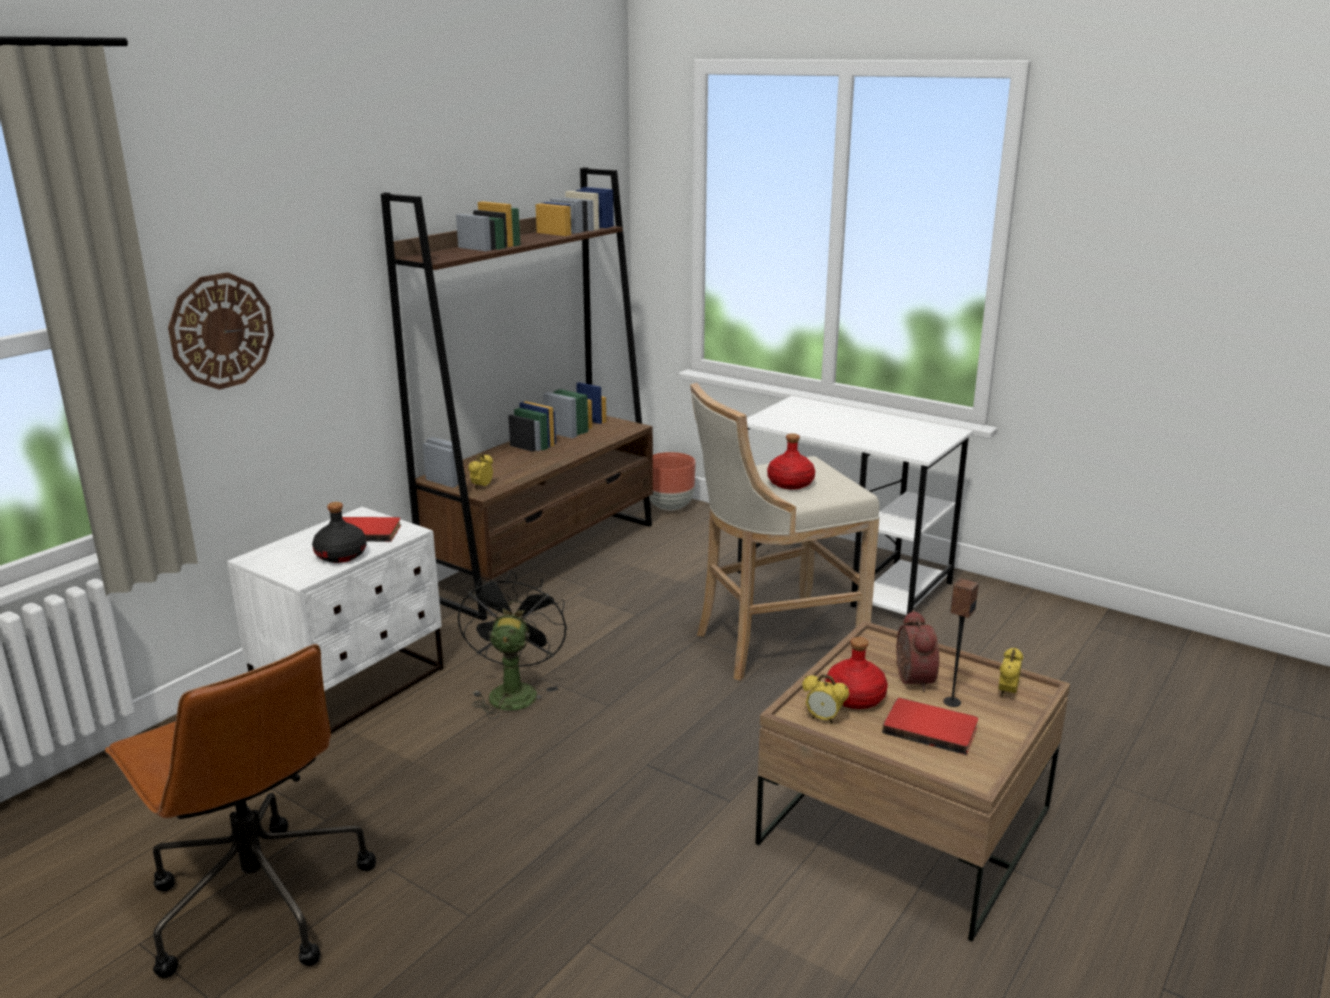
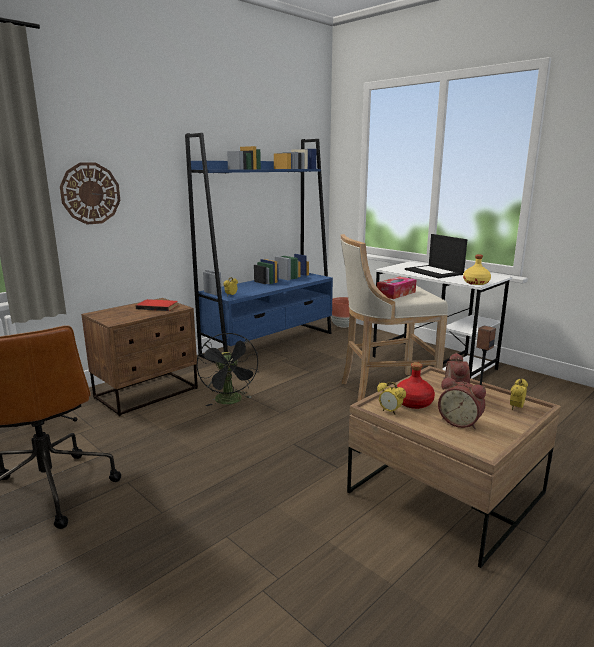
camera: 10 degrees right, 5 degrees down
(341, 555) = (140, 314): black bottle -> none
(354, 688) = (147, 393): white nightstand -> brown nightstand
(513, 691) = (230, 401): black fan -> black fan turned 150 degrees clockwise
(544, 558) = (269, 344): brown bookcase -> blue bookcase
(790, 483) = (396, 293): red bottle -> tissue box
(843, 425) = (434, 272): none -> laptop
(918, 451) = (476, 283): none -> yellow bottle
(931, 728) = (460, 422): red book -> alarm clock

